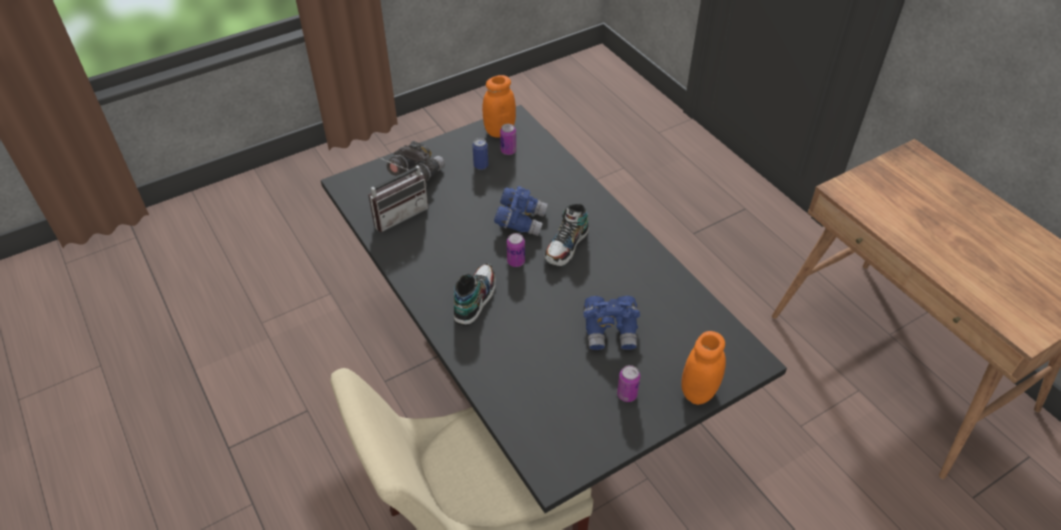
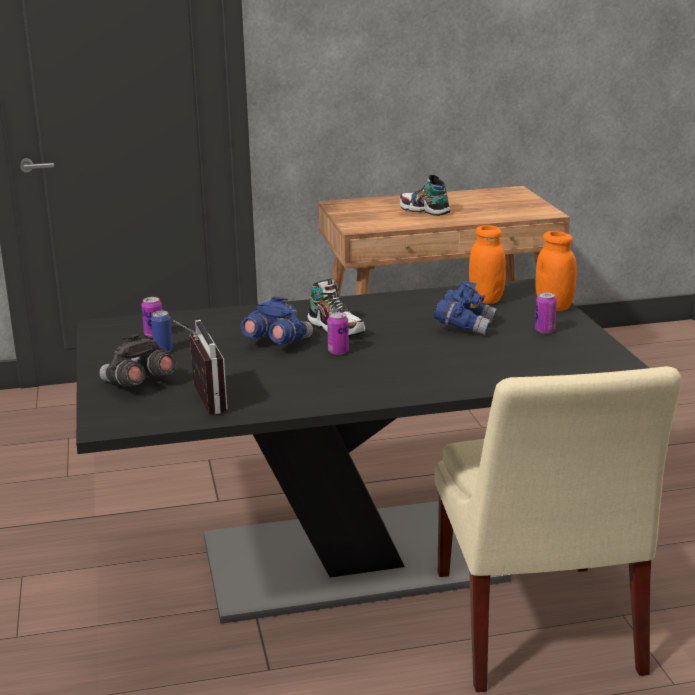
camera: 70 degrees left, 25 degrees down
(475, 300) = (380, 376): shoe -> shoe (424, 210)
(499, 131) = (112, 335): orange jar -> orange jar (486, 299)

